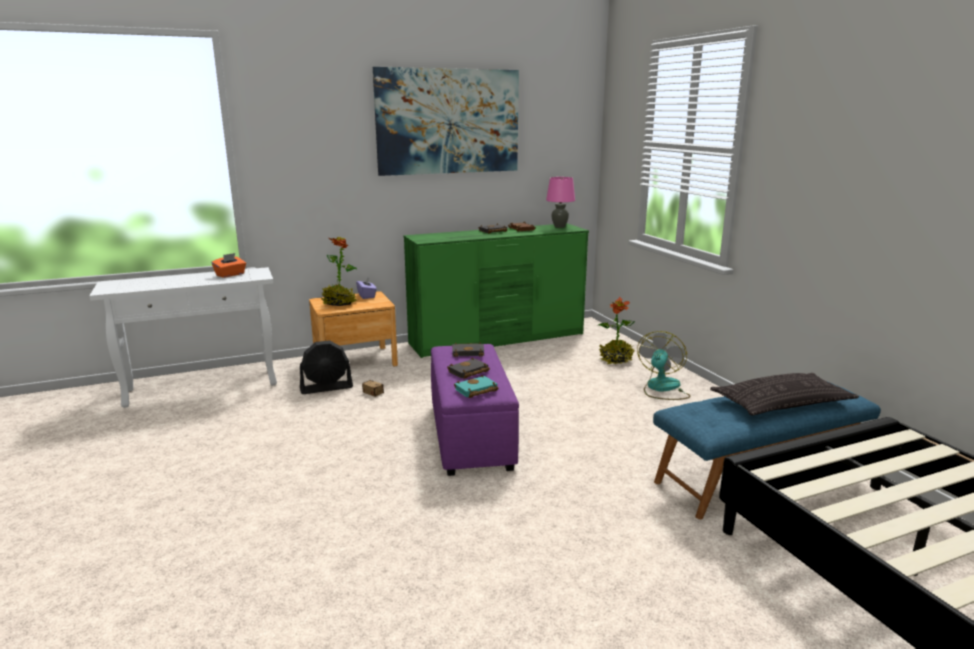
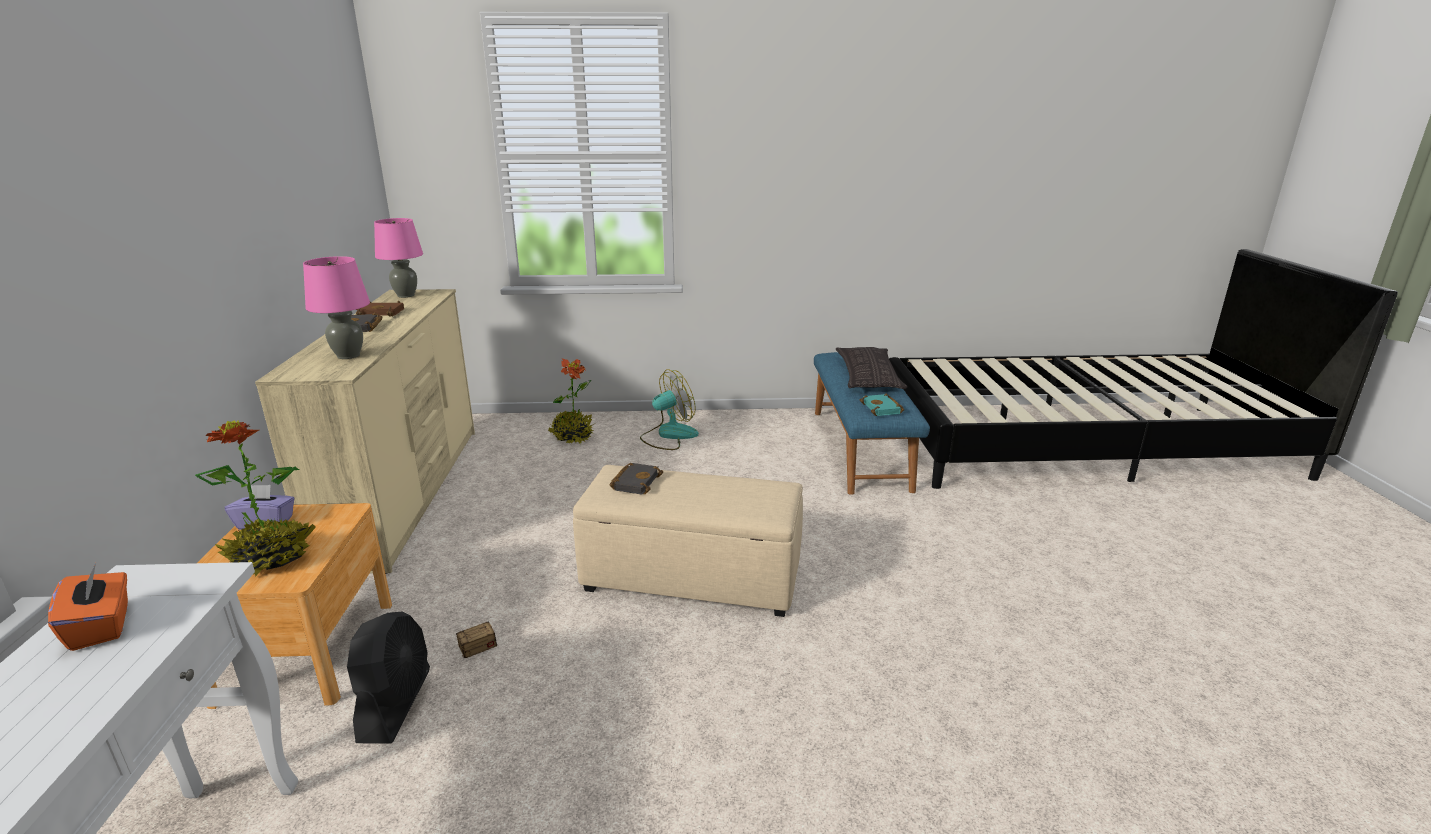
camera: 70 degrees left, 5 degrees up
(448, 121) = (246, 142): picture -> none
(448, 237) = (348, 355): none -> pink table lamp
(468, 372) = (705, 494): black book -> none
(470, 435) = (690, 578): purple ottoman -> beige ottoman
(476, 391) = (768, 499): turquoise book -> turquoise book (883, 409)
(498, 339) = (407, 492): green dresser -> beige dresser
(662, 389) = (668, 435): fan -> fan turned 105 degrees clockwise

